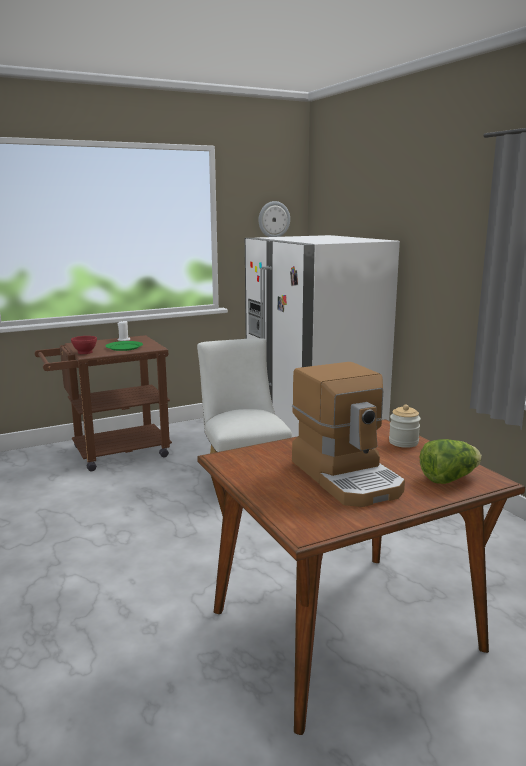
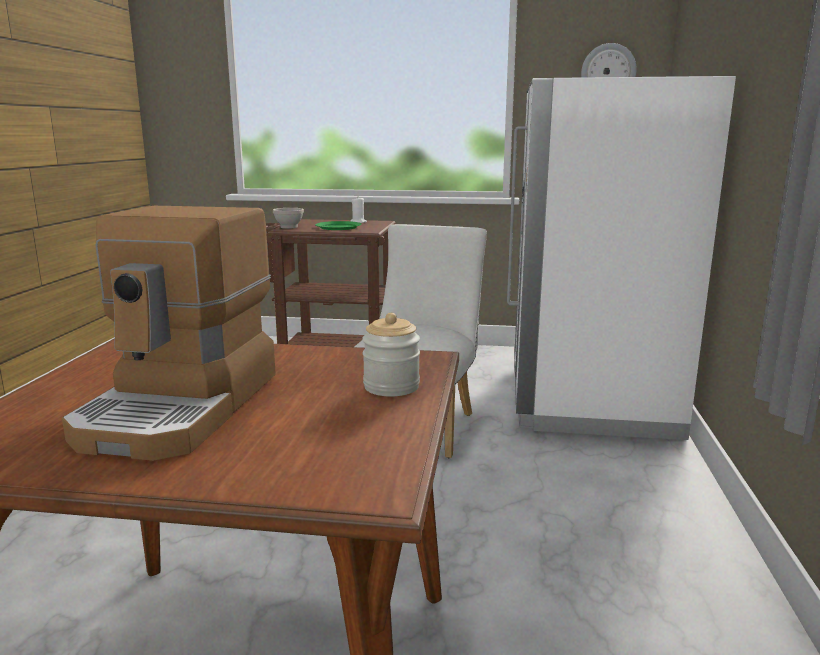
camera: 35 degrees right, 0 degrees up
(85, 352) = (289, 227): red bowl -> white bowl
(448, 479) = (308, 460): lettuce -> none

